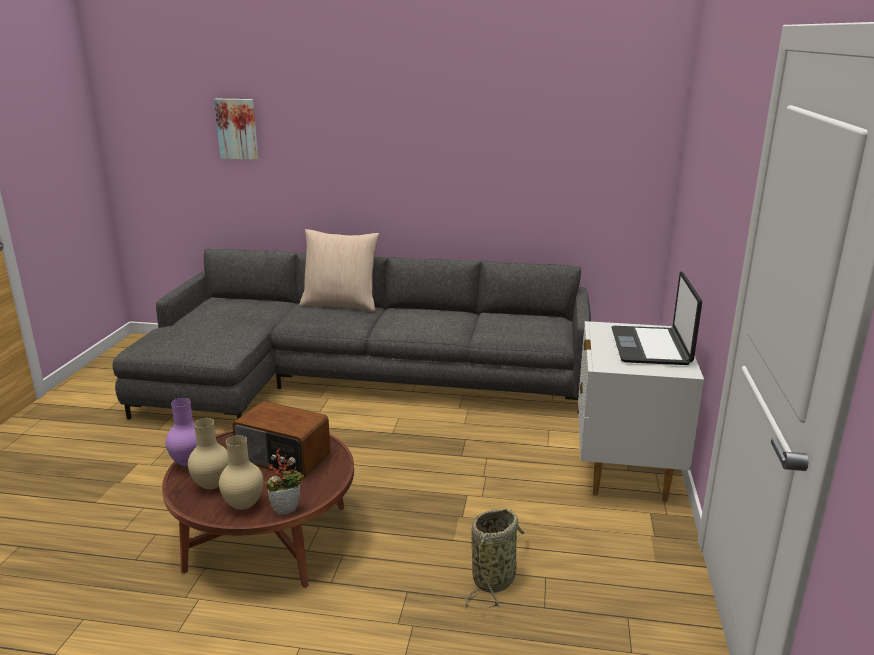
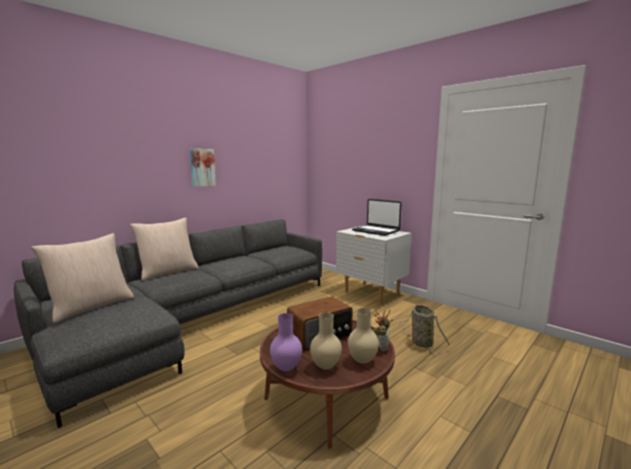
camera: 55 degrees left, 10 degrees down
(214, 318) = (91, 306): none -> beige pillow
(237, 129) = (44, 151): picture -> picture (202, 167)

